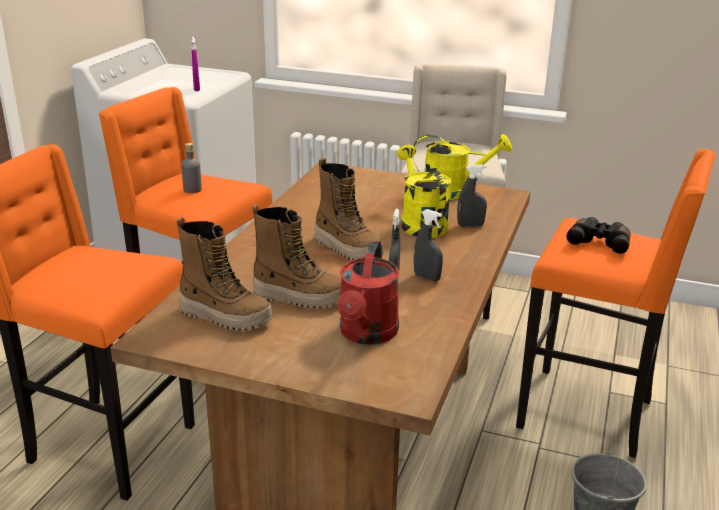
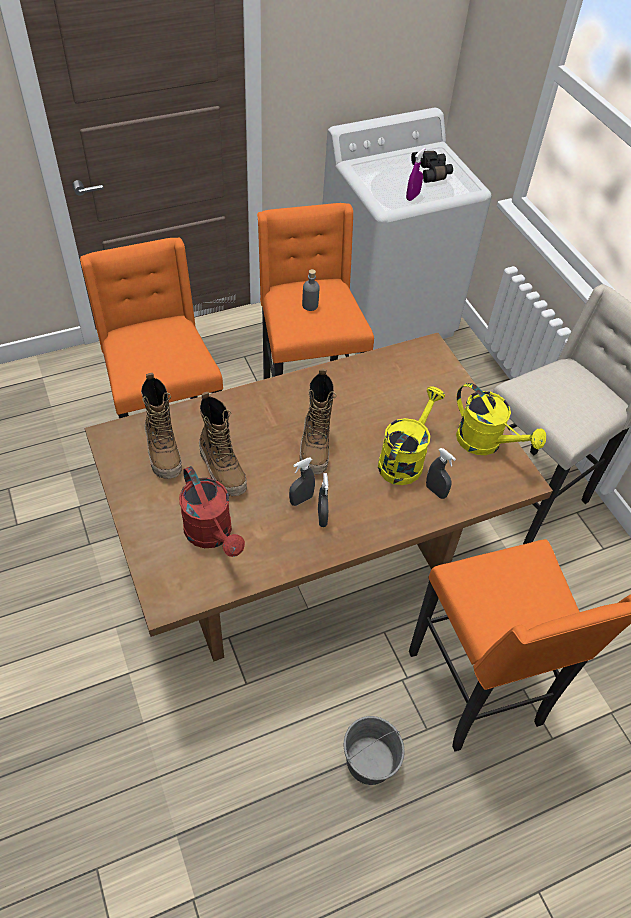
camera: 45 degrees right, 25 degrees up
(367, 335) = (212, 535): red watering can -> red watering can turned 90 degrees counterclockwise
(599, 242) = (512, 589): black binoculars -> black binoculars (432, 172)

